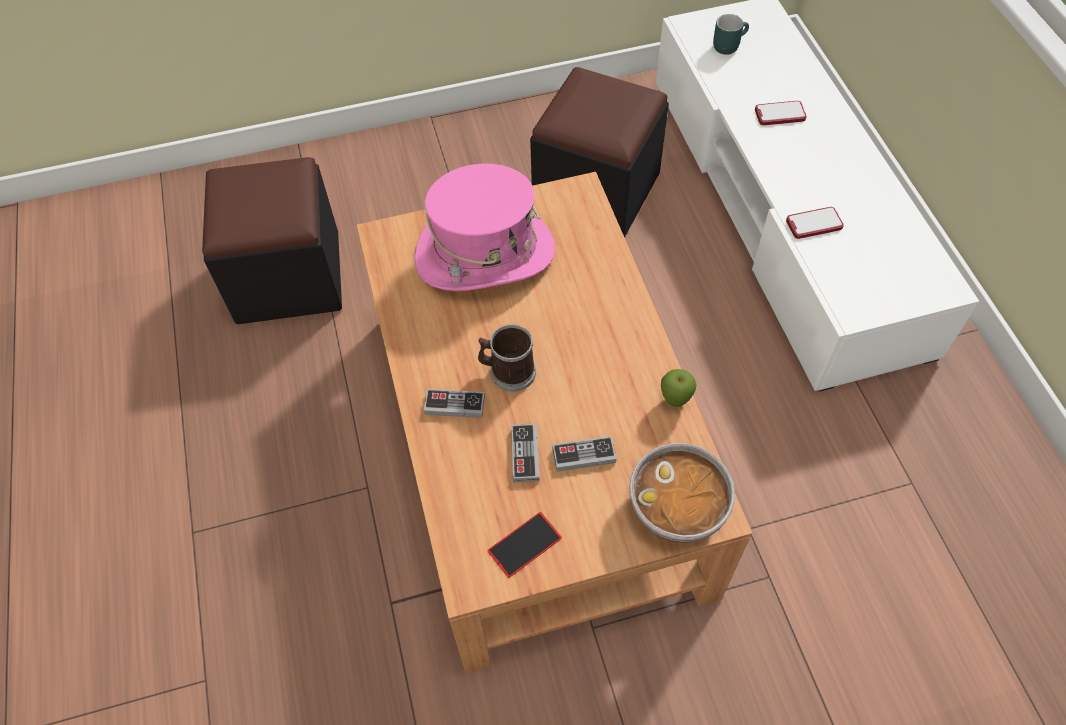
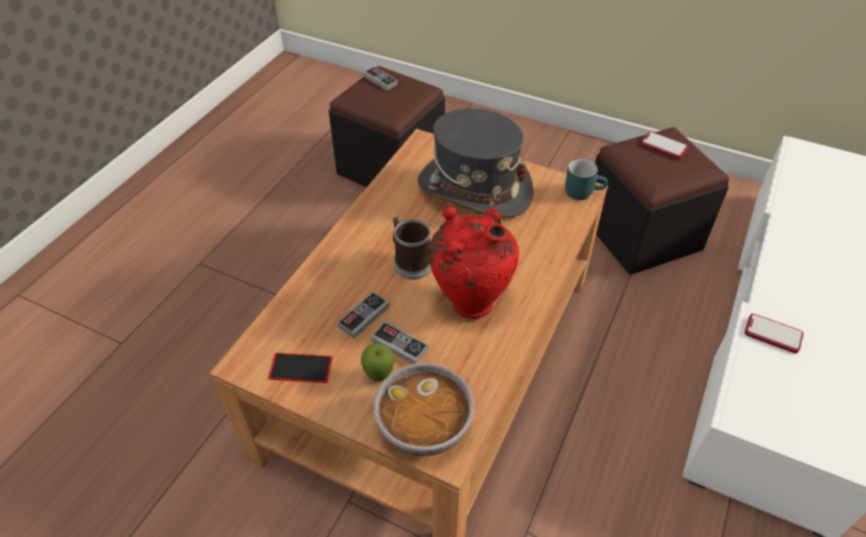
camera: 40 degrees right, 10 degrees down
(455, 405) = (355, 259): game controller -> game controller (380, 80)
(485, 254) = (474, 189): pink hat -> grey hat
(597, 368) = (470, 300): none -> red vase
(675, 401) = (502, 358): apple -> apple (379, 376)
(728, 44) = (823, 177): turquoise mug -> turquoise mug (583, 191)
(780, 114) = (822, 244): phone -> phone (663, 147)

